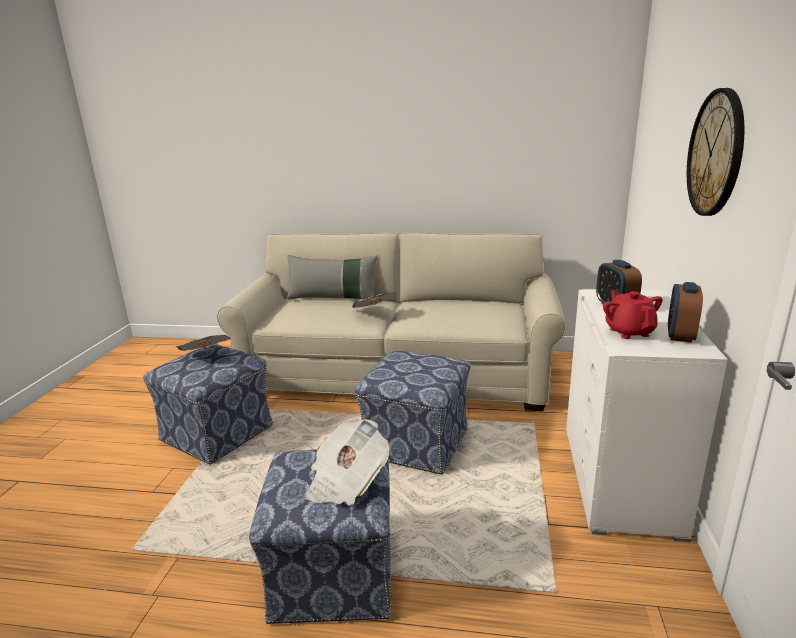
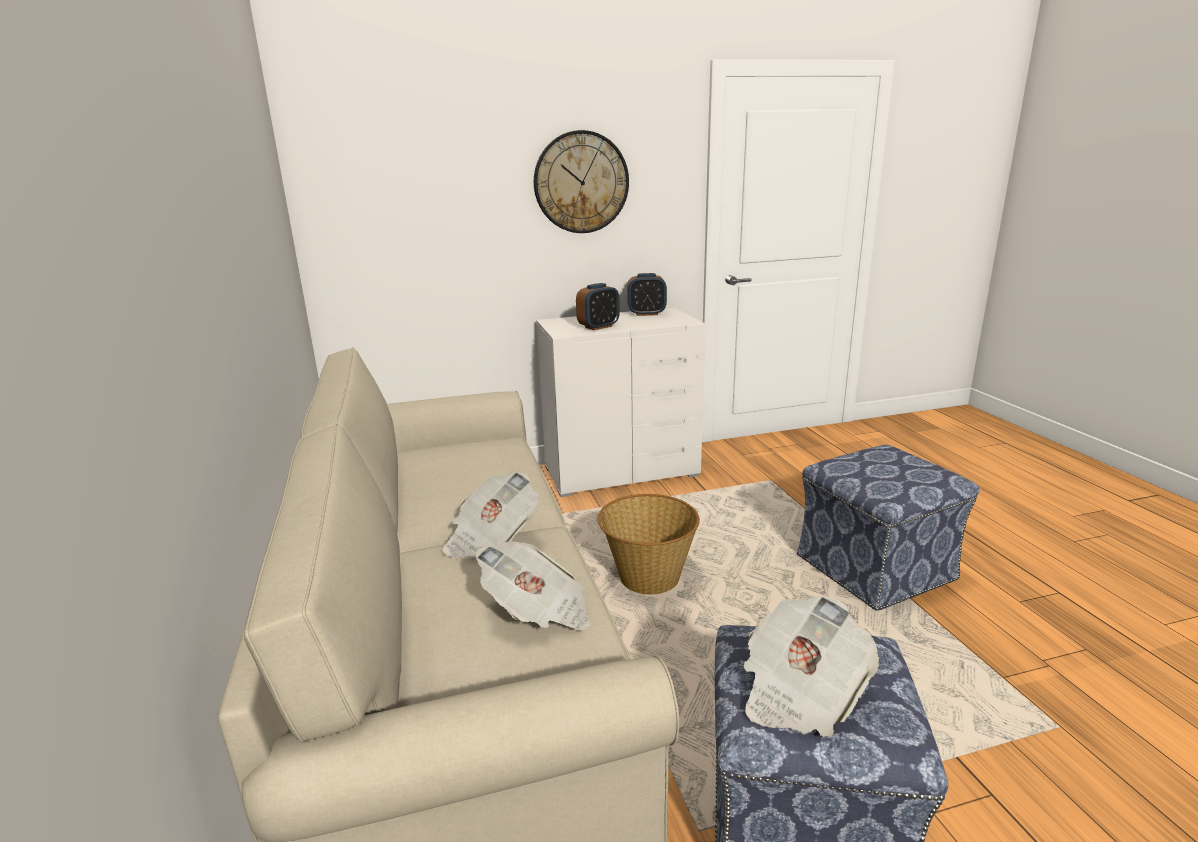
camera: 115 degrees left, 0 degrees up
(333, 298) = (409, 621): grey pillow -> none
(346, 481) = (877, 459): newspaper -> newspaper (538, 612)
(417, 443) = (648, 578): ottoman -> basket
(629, 332) = (654, 322): red teapot -> none

